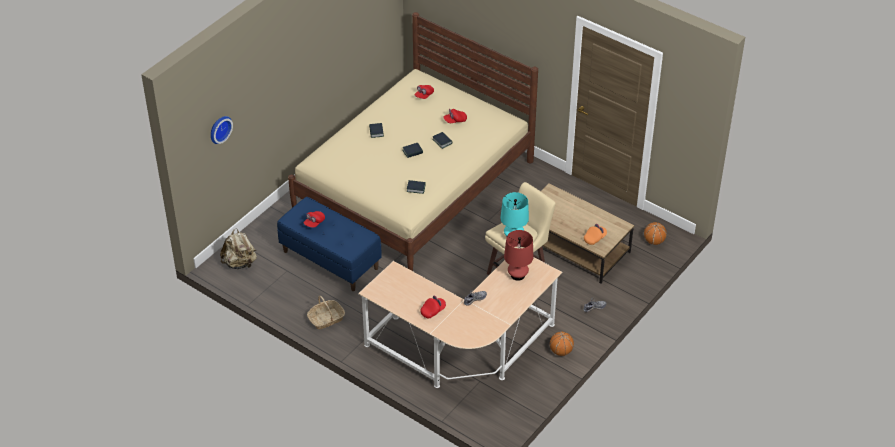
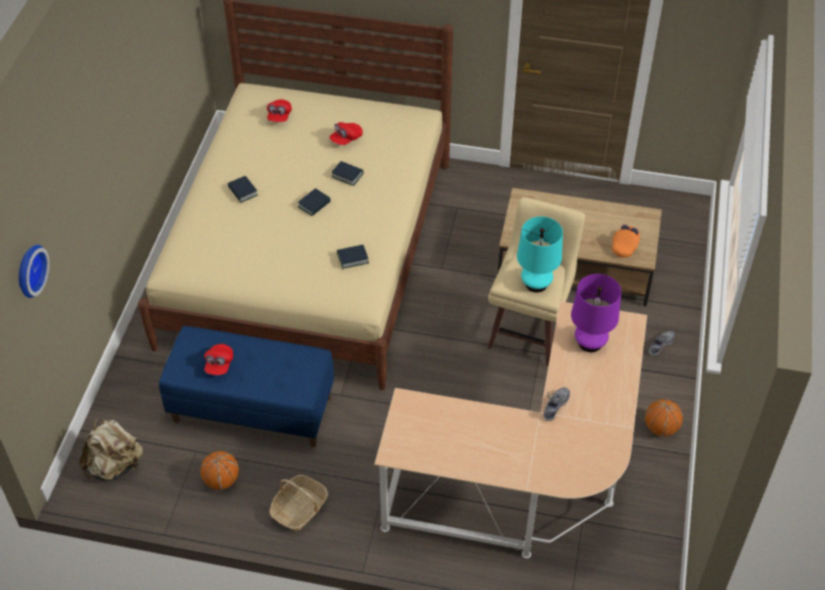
camera: 25 degrees left, 5 degrees up
(433, 311) = (507, 449): red cap -> none
(517, 275) = (590, 343): red table lamp -> purple table lamp
(654, 241) = (672, 222): basketball -> basketball (221, 480)

